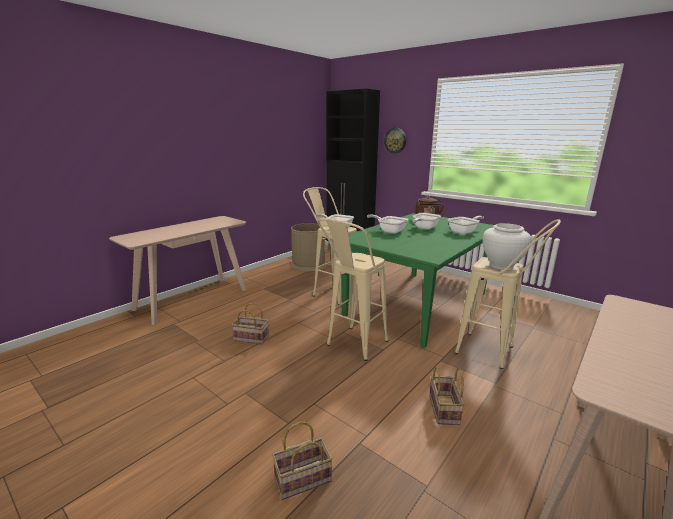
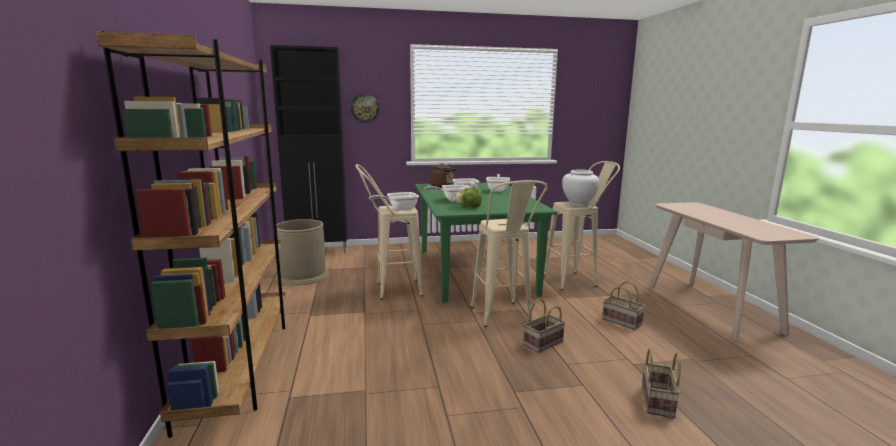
camera: 50 degrees left, 5 degrees down
(192, 299) = (240, 365): beige console table -> brown bookcase
(250, 338) = (414, 358): basket -> basket (543, 344)
(378, 239) = (468, 207): none -> lettuce

